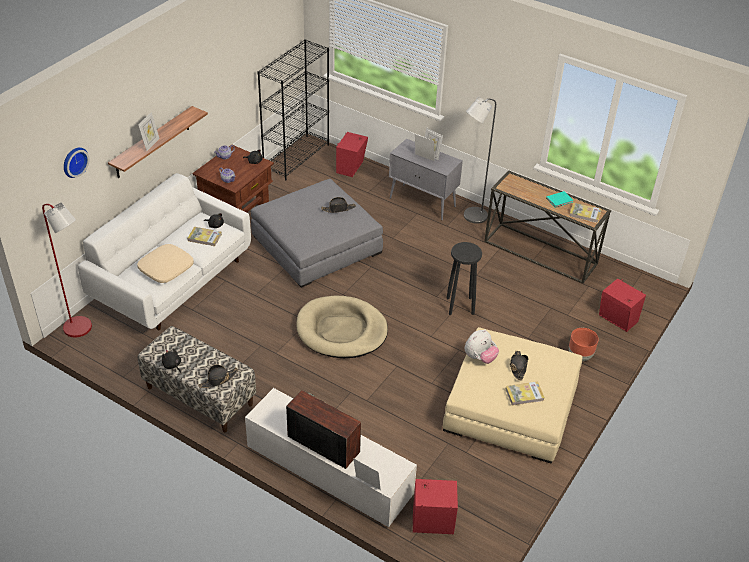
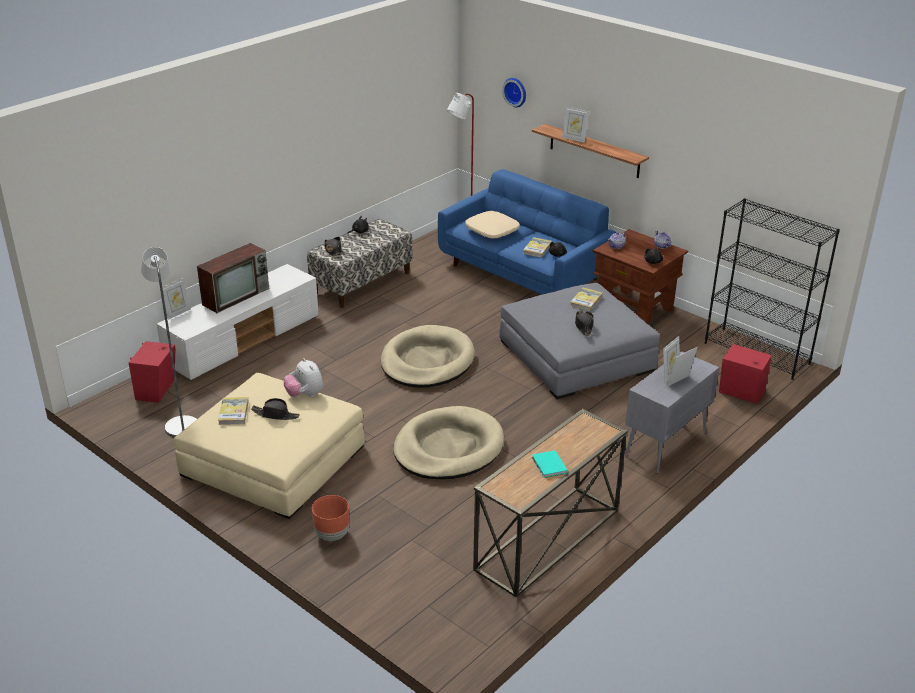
camera: 100 degrees right, 10 degrees down
(172, 280) = (524, 272): white sofa -> blue sofa
(460, 306) = (448, 448): black stool -> beige dog bed
(471, 217) = (633, 484): grey floor lamp -> grey floor lamp (181, 423)
(585, 214) = (513, 484): book -> book (586, 301)
(617, 319) = (389, 589): red speaker -> none

